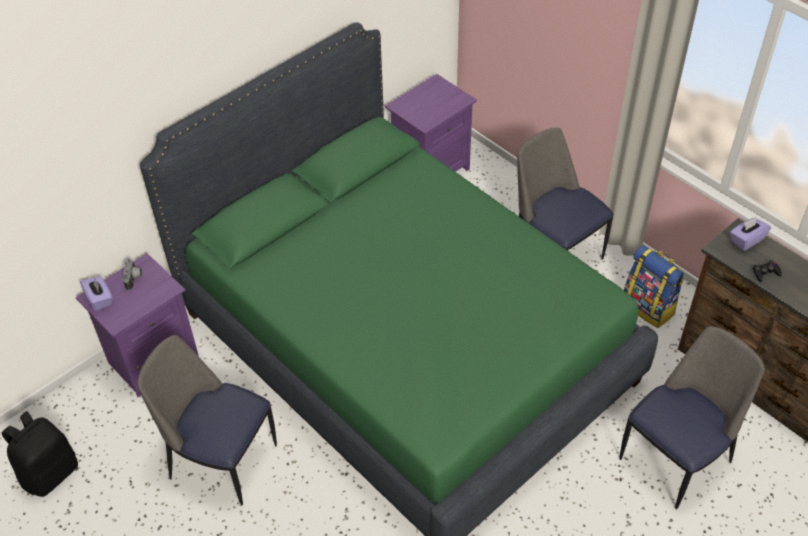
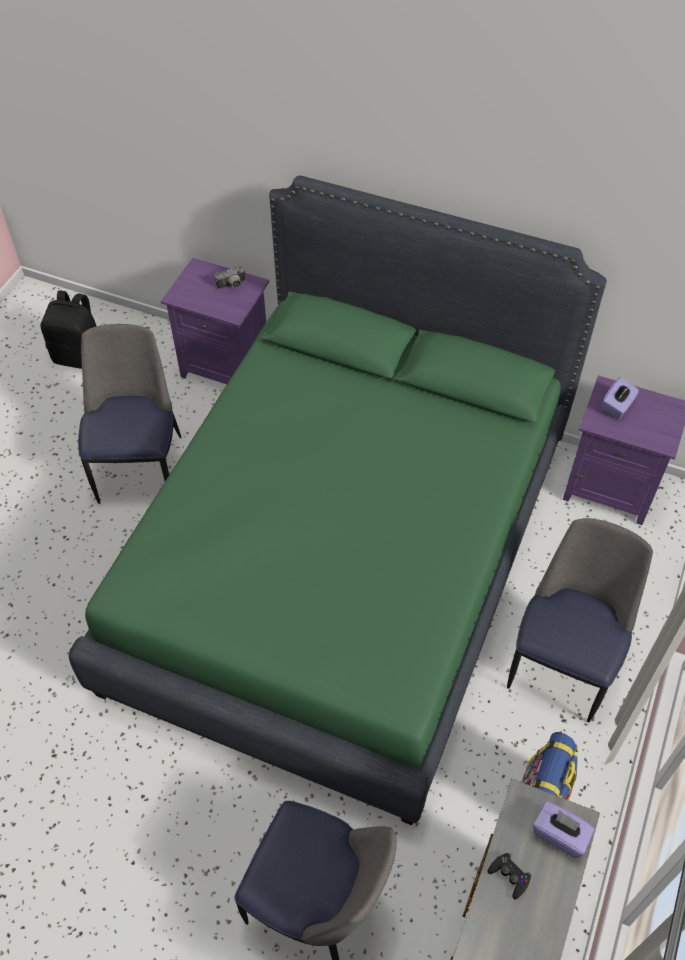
camera: 65 degrees right, 5 degrees up
(99, 299) = (197, 274): purple tissue box -> purple tissue box (617, 406)

